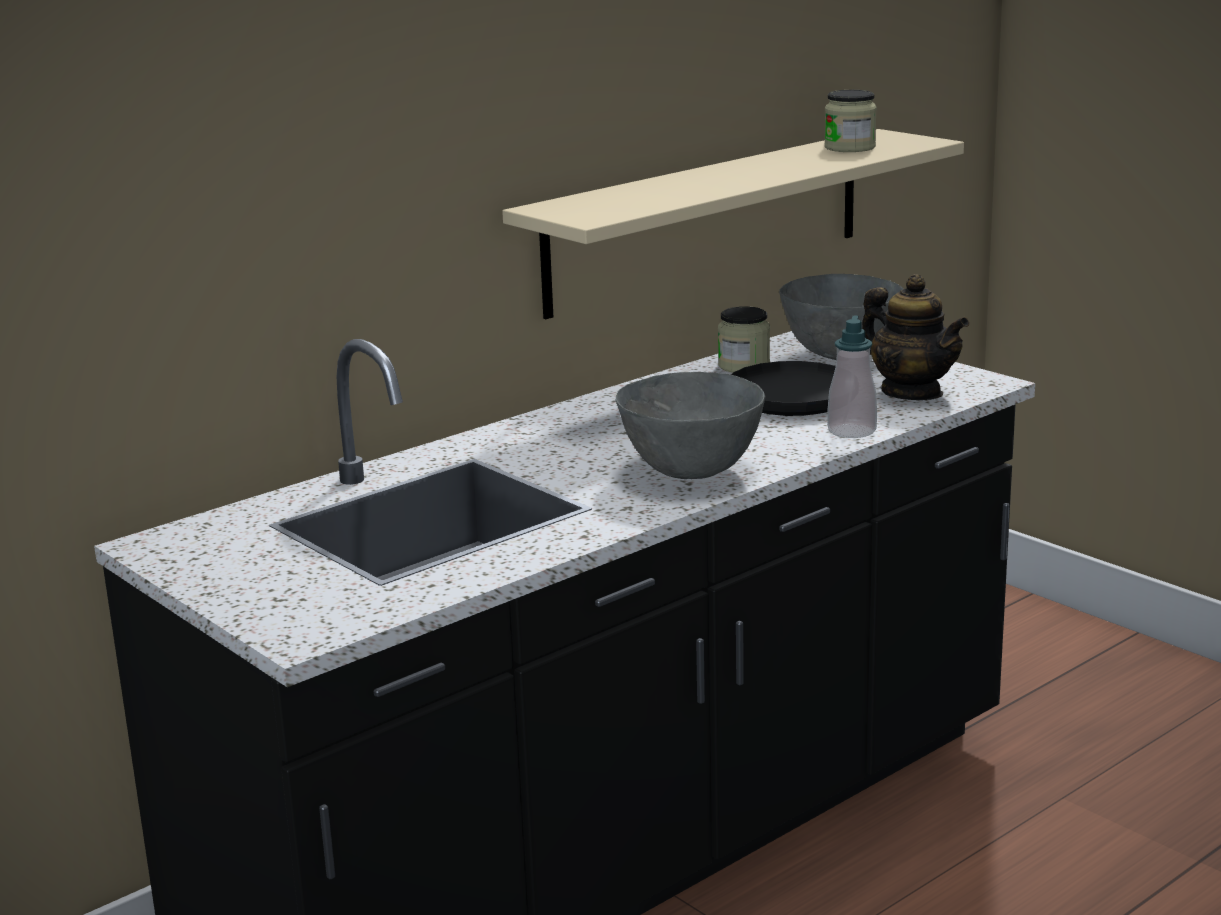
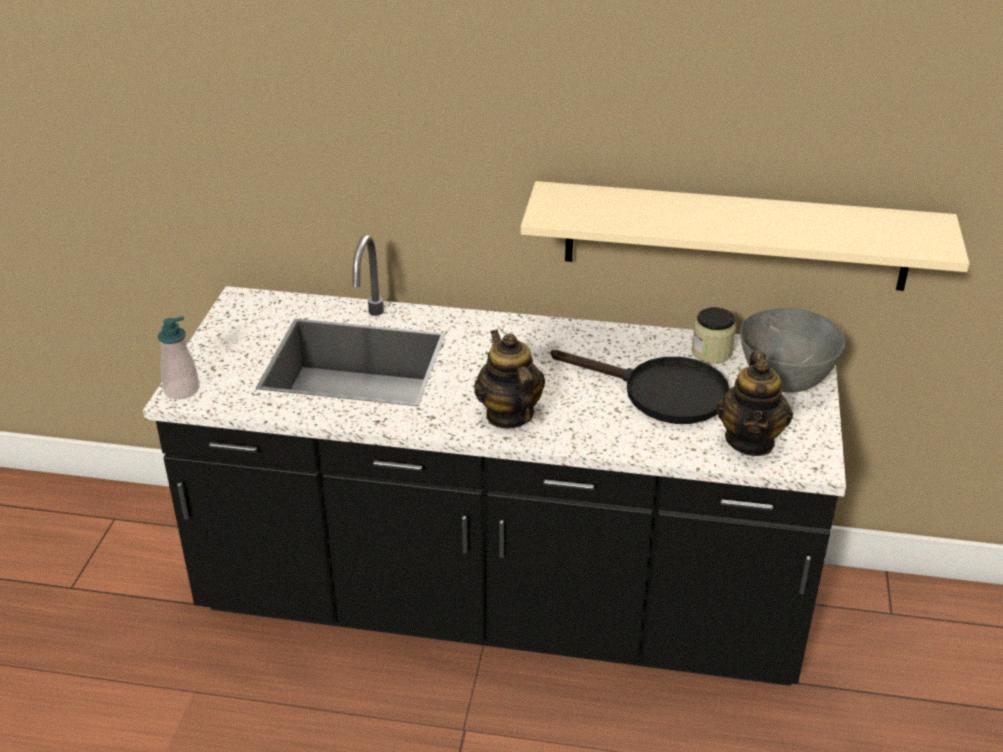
camera: 50 degrees right, 15 degrees up
(692, 471) = (509, 415): grey bowl -> teapot
(850, 147) = (871, 226): jar -> none
(851, 431) = (647, 445): soap dispenser -> soap dispenser (182, 390)

